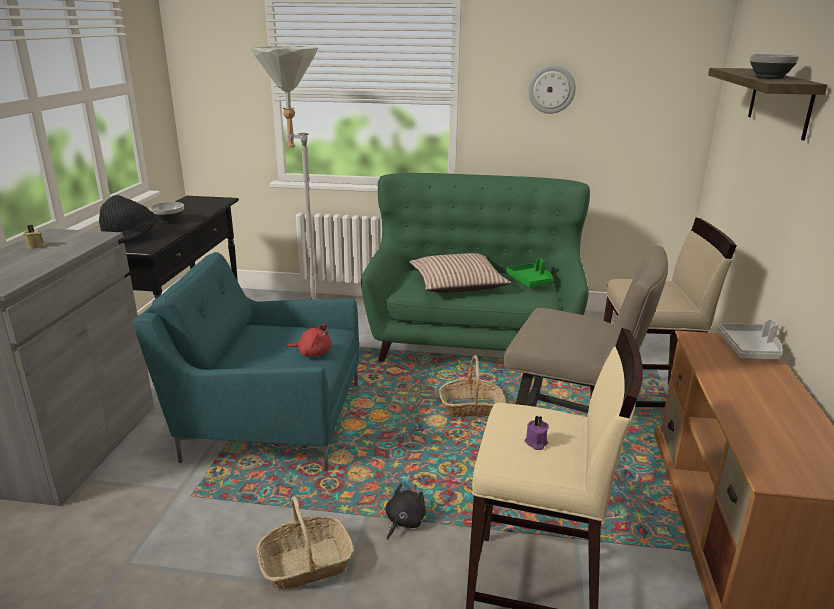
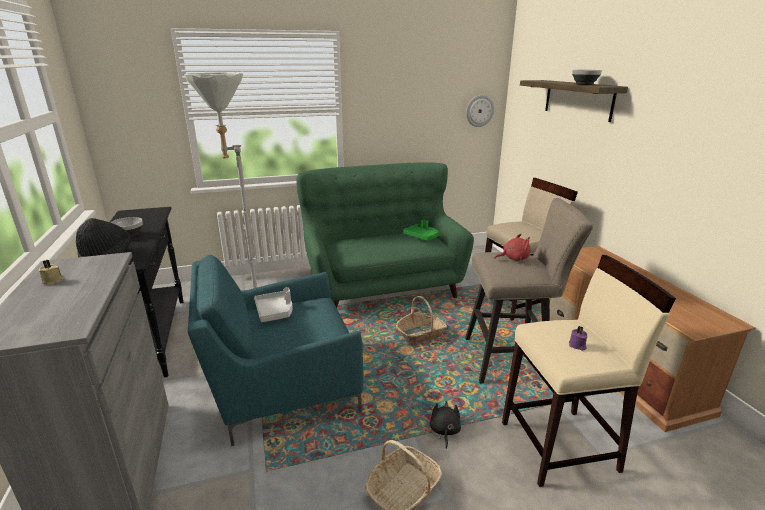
camera: 25 degrees left, 0 degrees up
(312, 353) = (321, 322): red plush toy -> red plush toy (513, 258)
(457, 284) = (375, 247): pillow -> none
(551, 89) = (406, 100): wall clock -> wall clock (479, 111)
(750, 349) = (600, 255): grey tray -> grey tray (275, 311)

